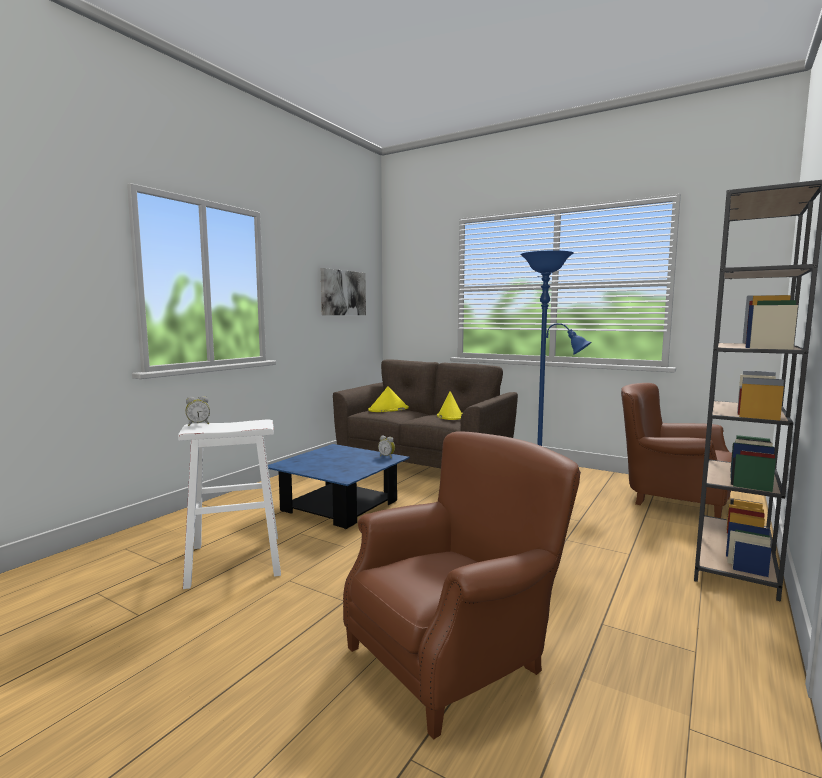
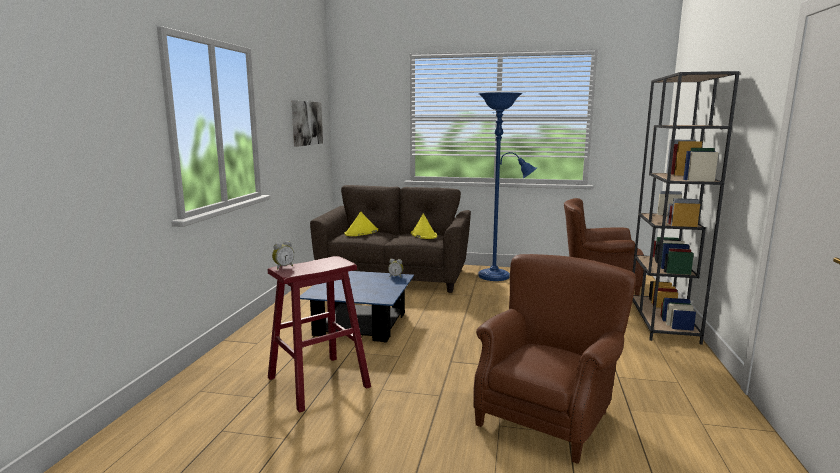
camera: 20 degrees left, 5 degrees up
(235, 560) = (318, 382): white stool -> red stool

